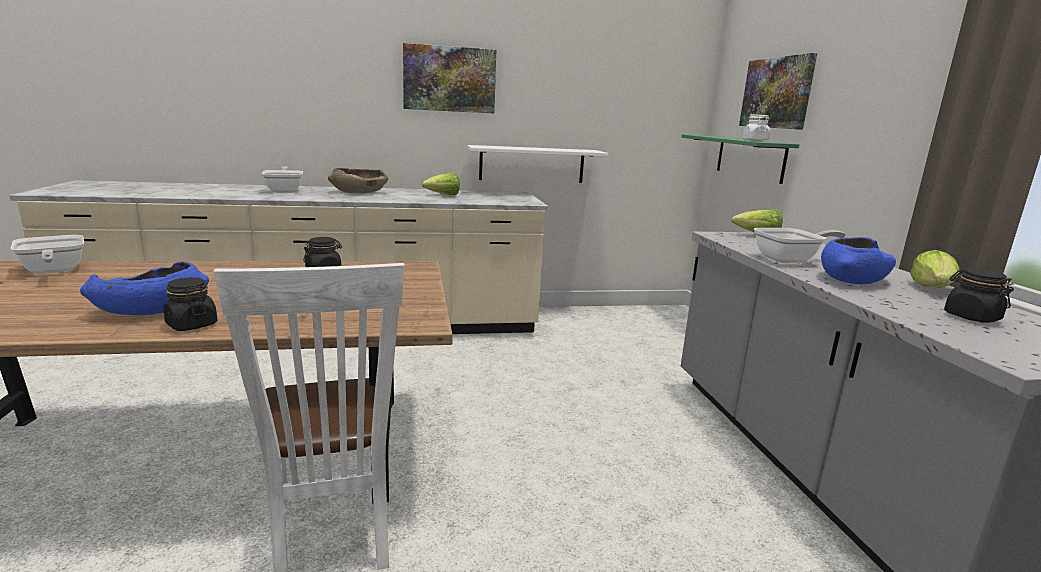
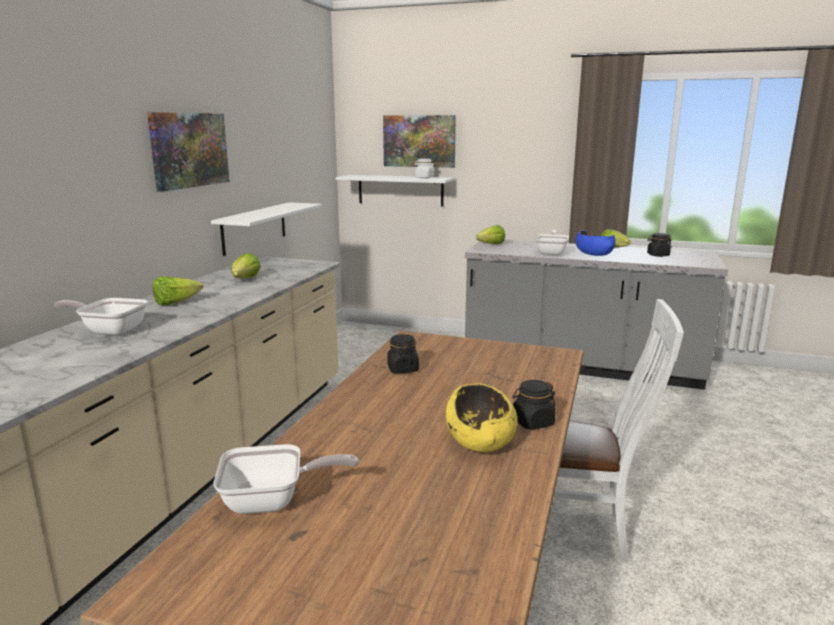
camera: 60 degrees left, 0 degrees up
(150, 310) = (481, 439): blue bowl -> yellow bowl
(359, 192) = (176, 303): brown bowl -> lettuce
(750, 158) = (400, 190): green shelf -> white shelf

